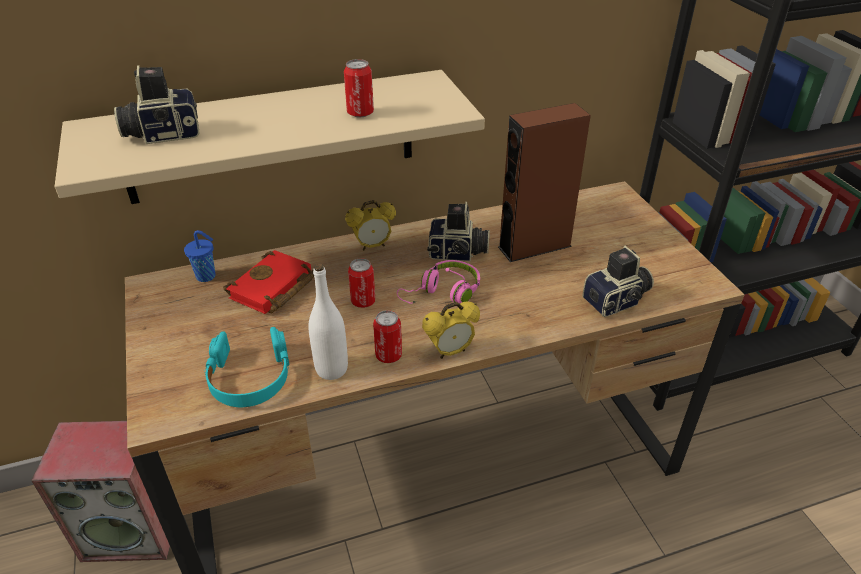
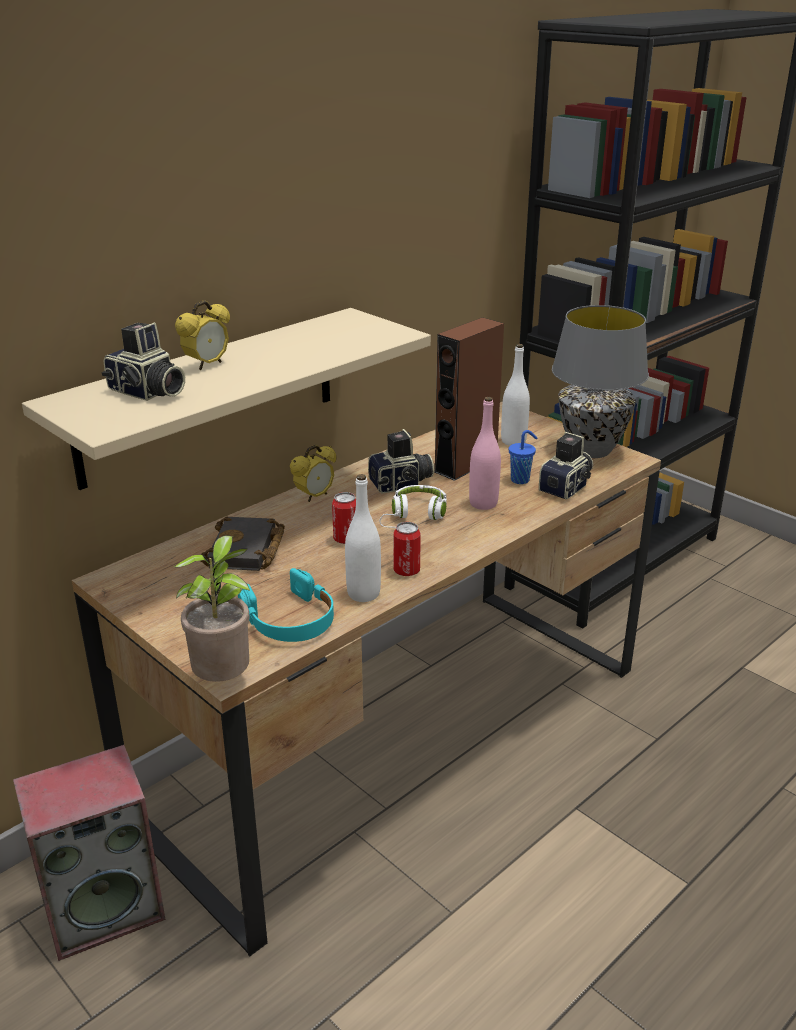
camera: 25 degrees left, 10 degrees down
(147, 426) = (225, 681): none -> potted plant
(162, 133) = (146, 392): camera -> camera turned 105 degrees counterclockwise
(207, 276) = (166, 558): blue cup -> blue cup (521, 480)
(273, 289) = (246, 551): red book -> black book
(360, 113) = (318, 348): can -> none
(443, 293) = (414, 516): pink headphones -> white headphones
(450, 351) = (458, 554): alarm clock -> alarm clock (207, 365)
(518, 297) = (483, 503): none -> pink bottle
(601, 231) = (513, 441): none -> white bottle
(676, 262) = (592, 450): none -> grey table lamp

